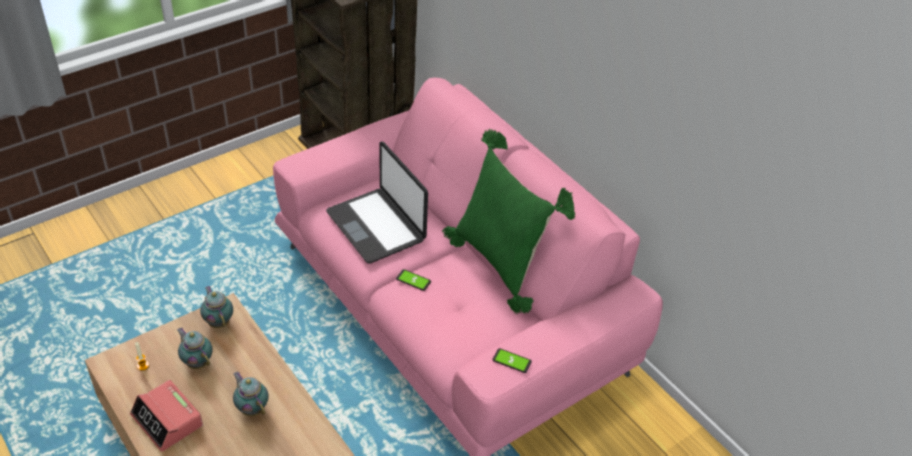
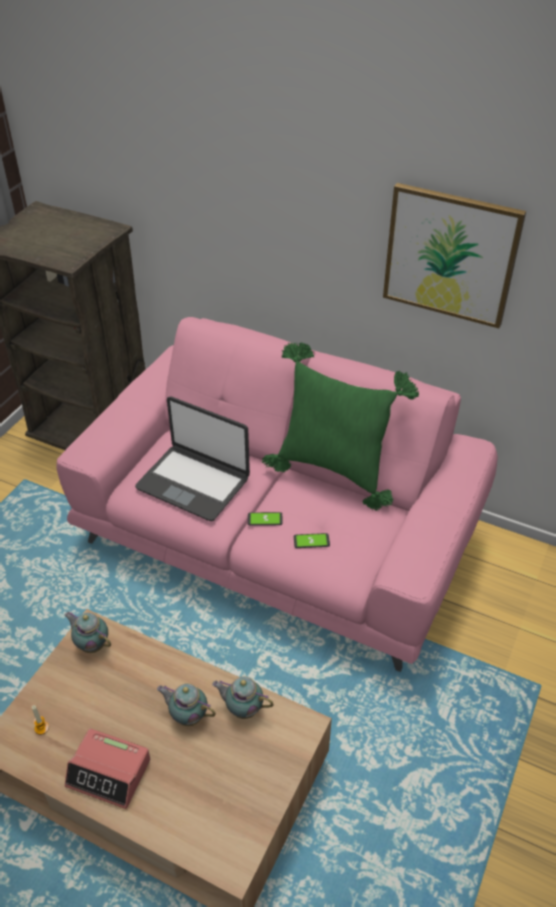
camera: 25 degrees left, 0 degrees up
(197, 362) = (98, 696): teapot -> teapot (243, 709)
(512, 361) = (419, 553): phone -> phone (311, 541)
(650, 96) = (450, 255): none -> picture

